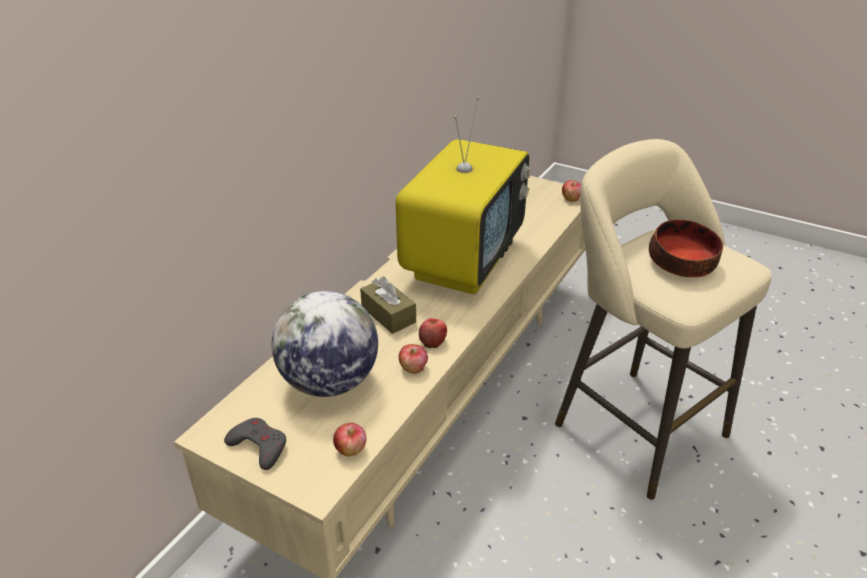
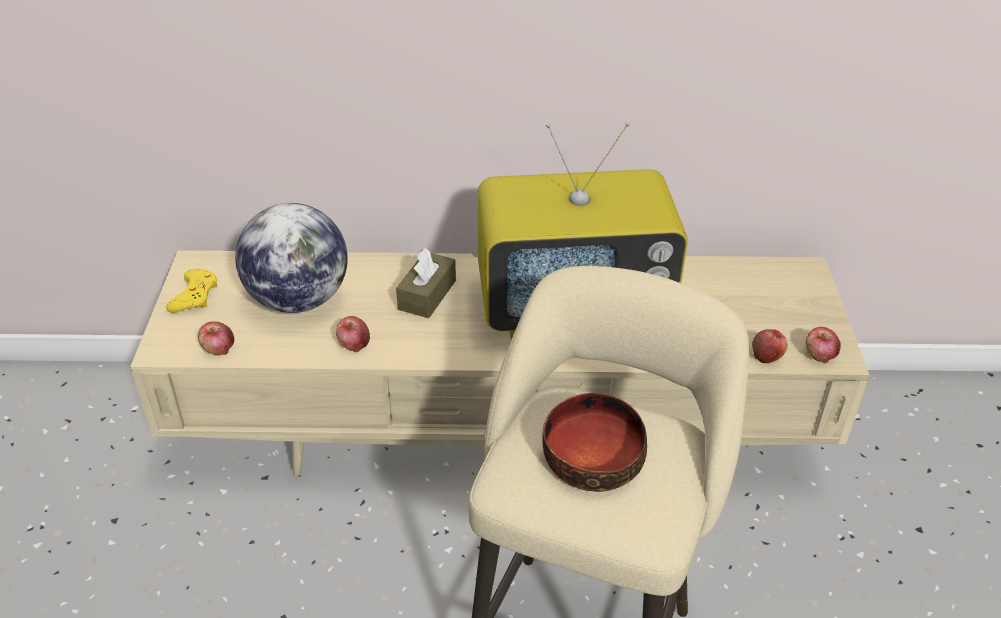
camera: 60 degrees right, 5 degrees up
(259, 446) = (195, 295): grey game controller -> yellow game controller
(433, 341) = (406, 342): apple -> apple (767, 356)

